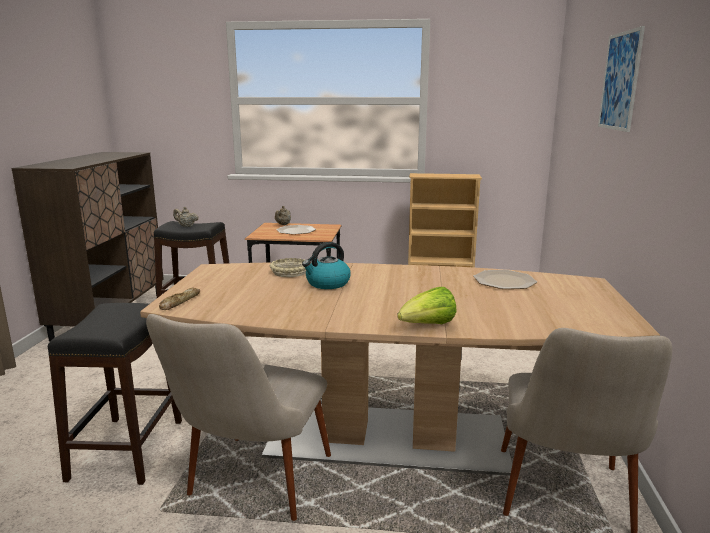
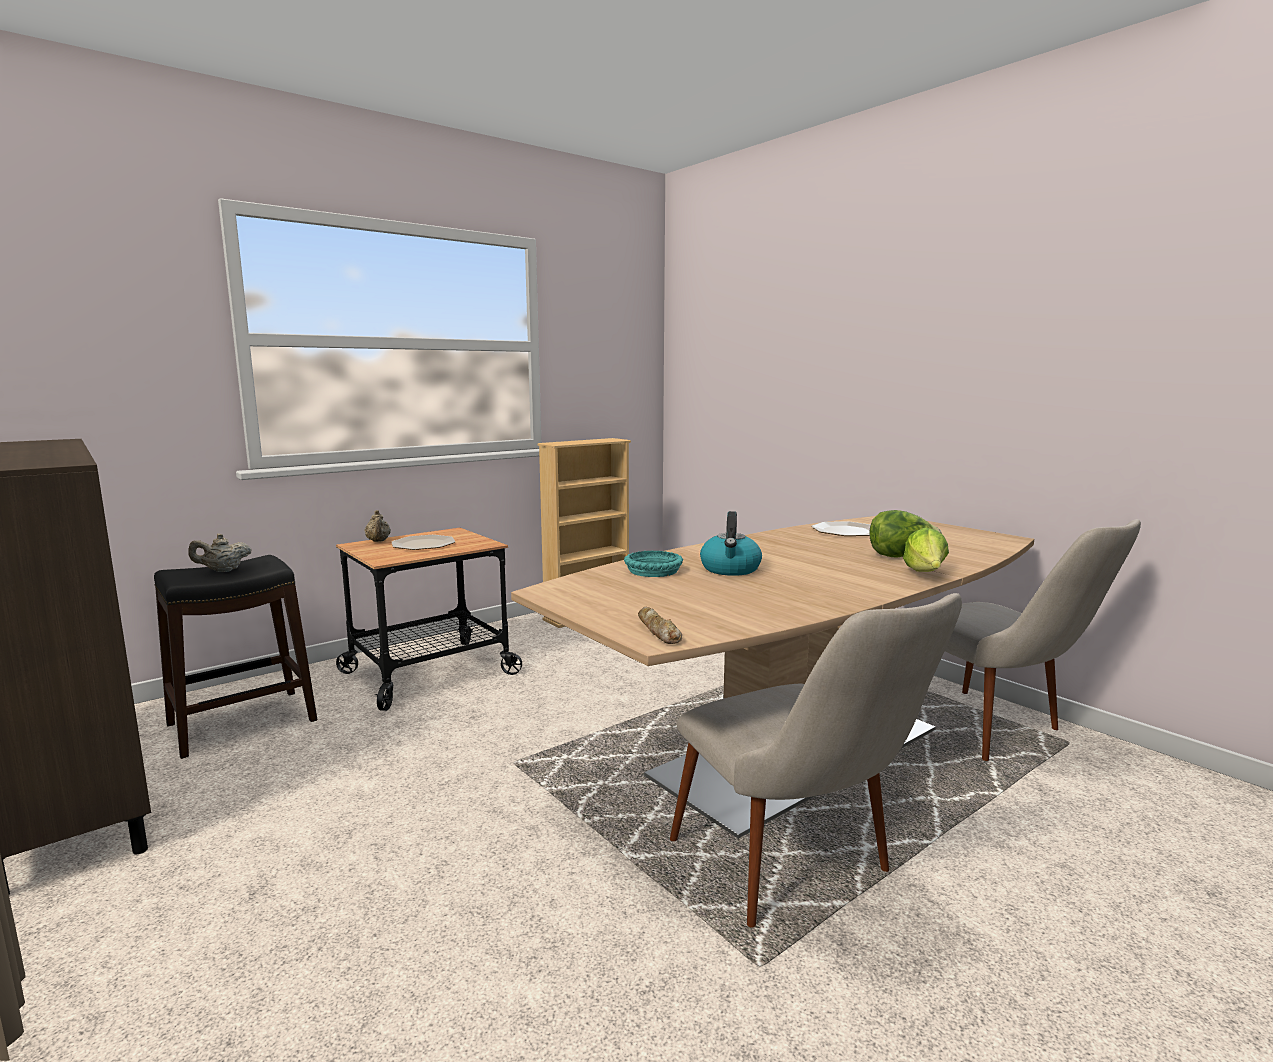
camera: 45 degrees left, 5 degrees down
(128, 449) = (560, 939): black stool -> none
(290, 272) = (654, 570): beige bowl -> turquoise bowl
(466, 309) = (901, 556): none -> lettuce
(620, 81) = (848, 320): picture -> none

